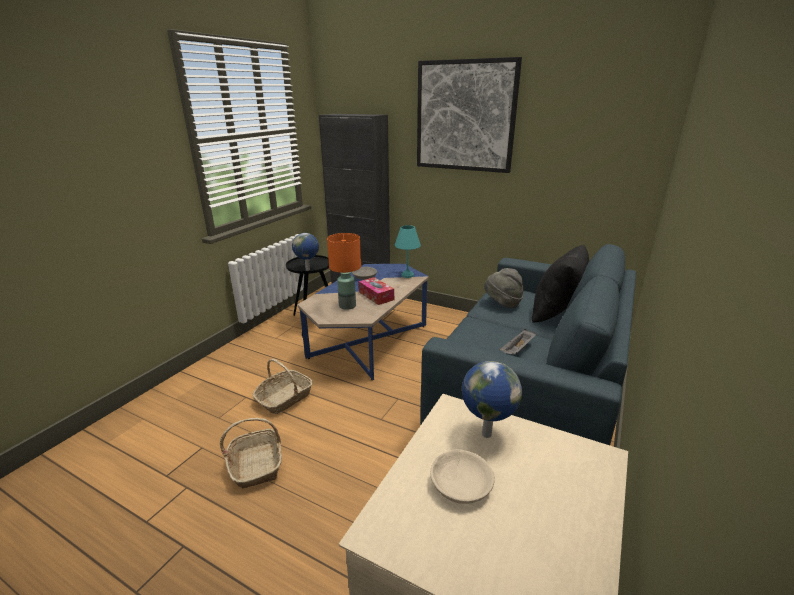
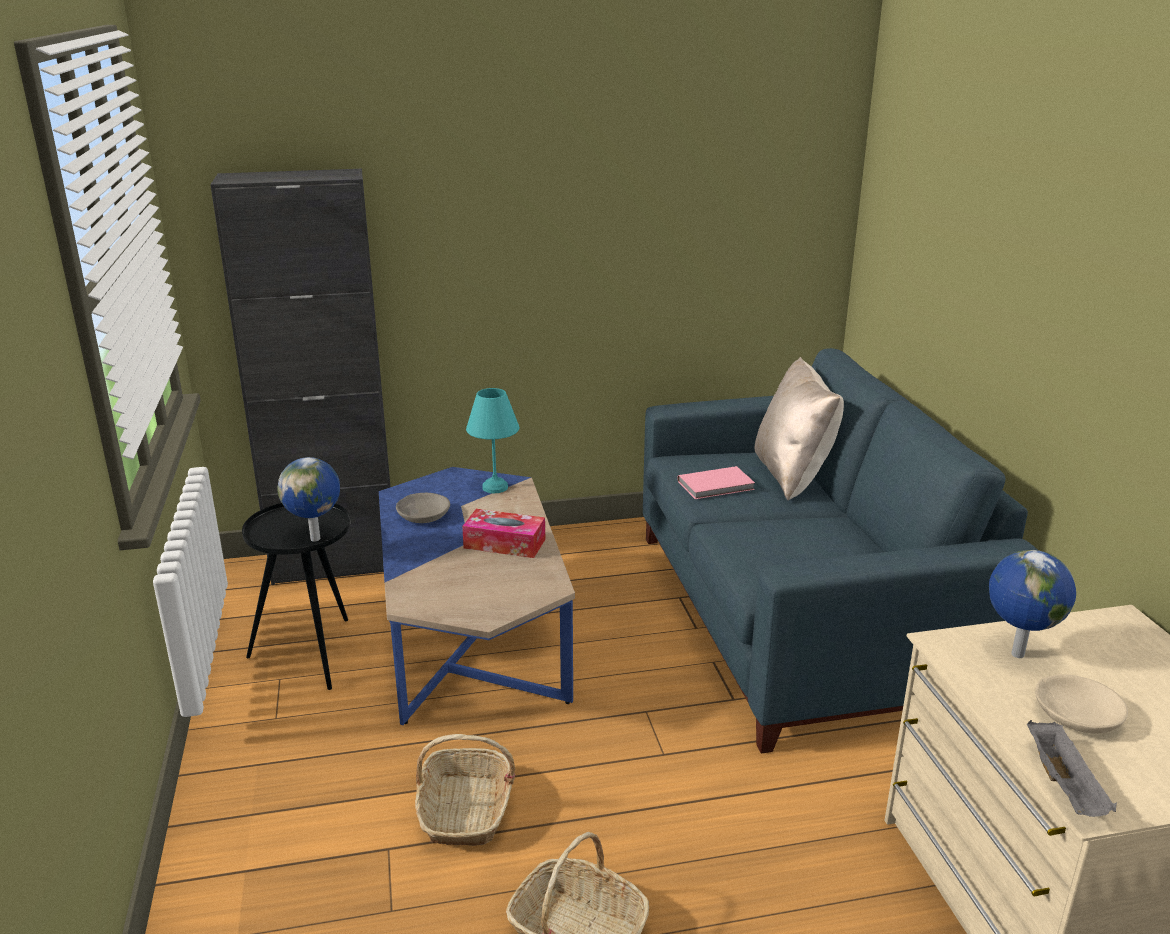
camera: 40 degrees left, 0 degrees up
(347, 306) = (485, 580): orange table lamp -> none
(465, 116) = (530, 163): picture -> none
(502, 304) = (717, 486): grey hat -> pink book
(517, 350) = (829, 547): grey tray -> grey tray (1065, 786)
(556, 313) = (793, 475): black pillow -> beige pillow

